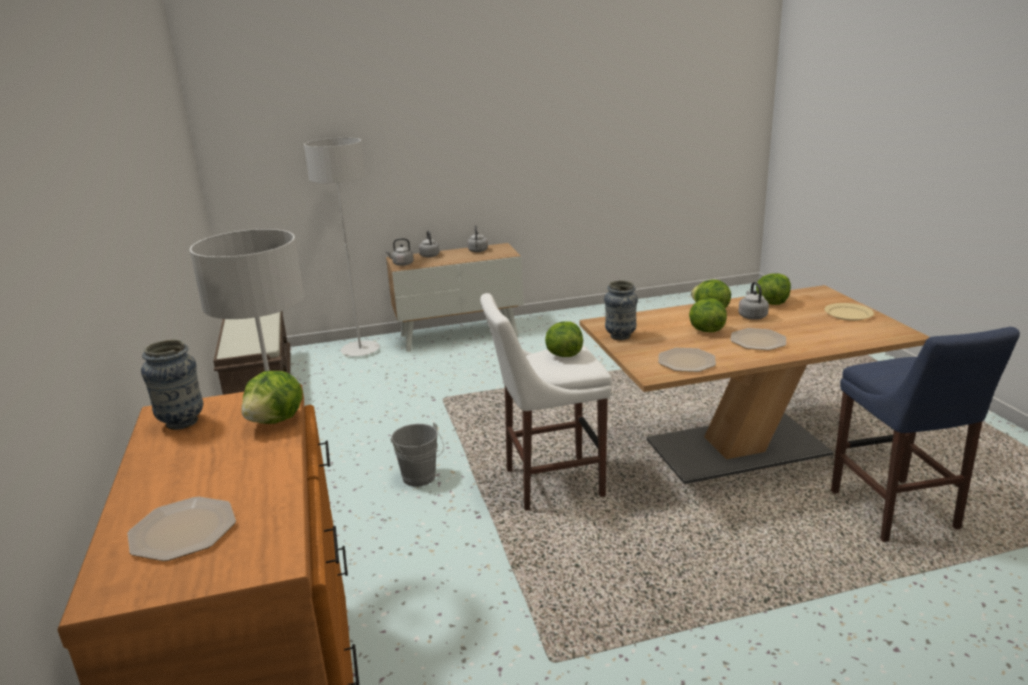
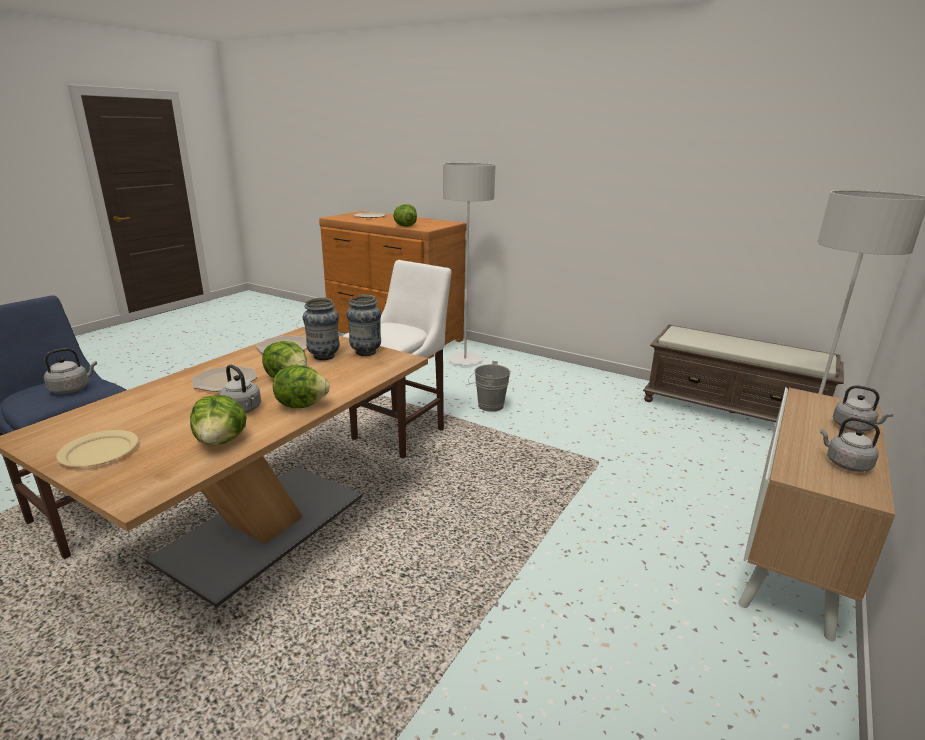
camera: 135 degrees right, 0 degrees up
(182, 422) = (437, 222): vase -> vase (324, 356)
(402, 264) = (819, 400): grey kettle -> grey kettle (72, 389)
(563, 355) = (393, 333): lettuce -> none

